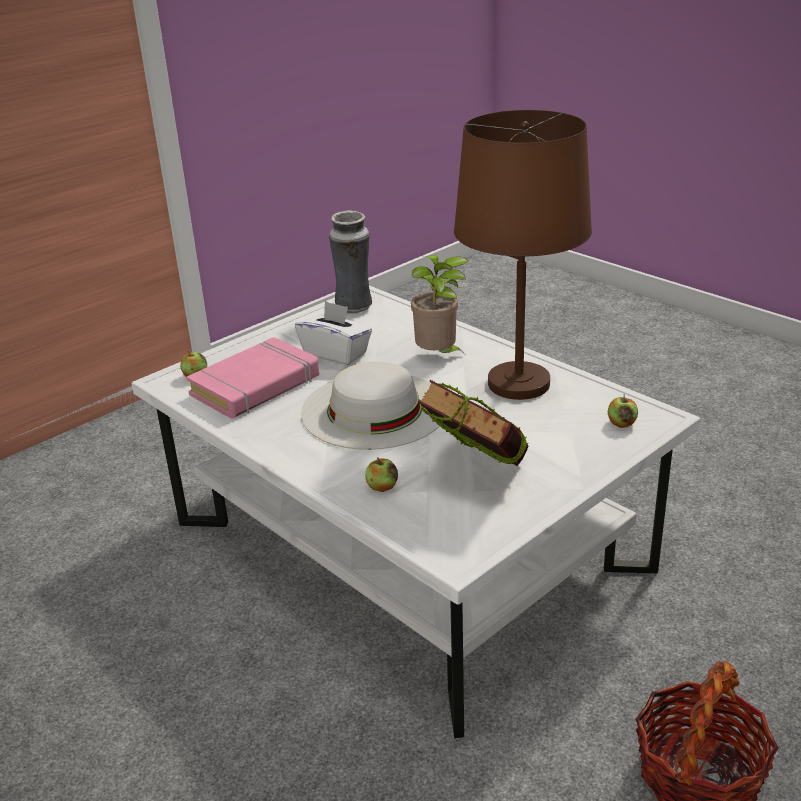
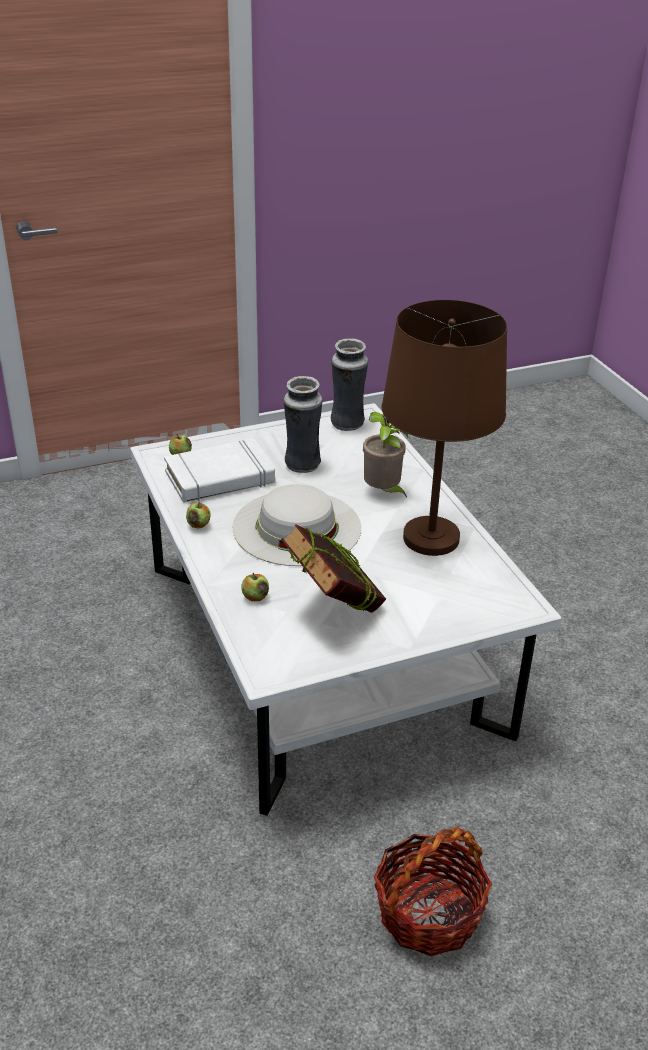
camera: 20 degrees right, 5 degrees up
(256, 386) = (220, 478): pink book -> white book
(336, 353) = (302, 466): white tissue box -> vase
(621, 423) = (488, 602): apple -> apple (198, 524)

